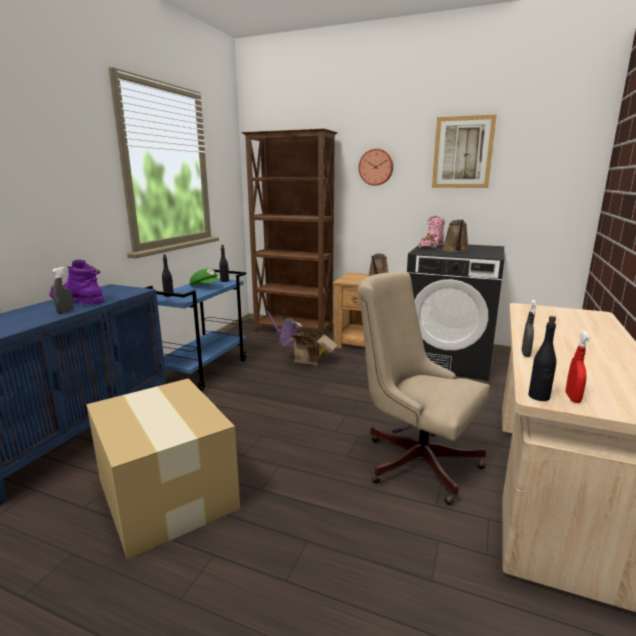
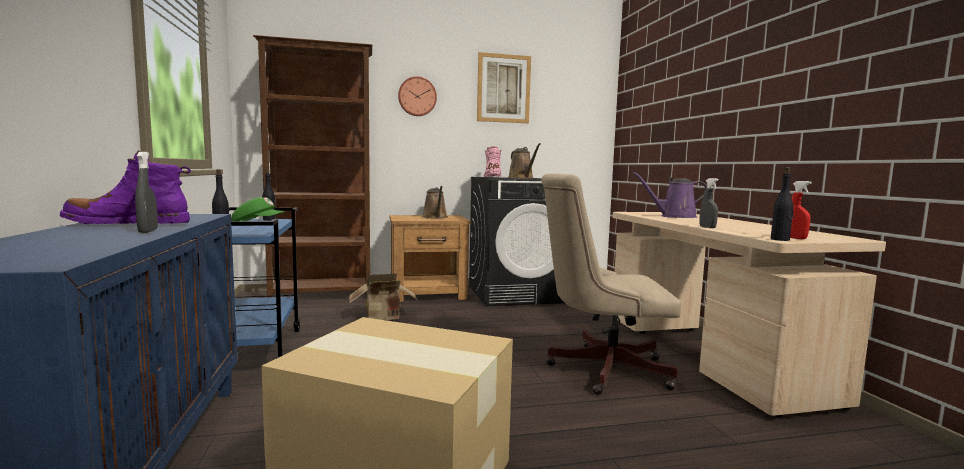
camera: 35 degrees left, 10 degrees down
(287, 341) = (328, 305): purple watering can -> purple watering can (674, 216)

